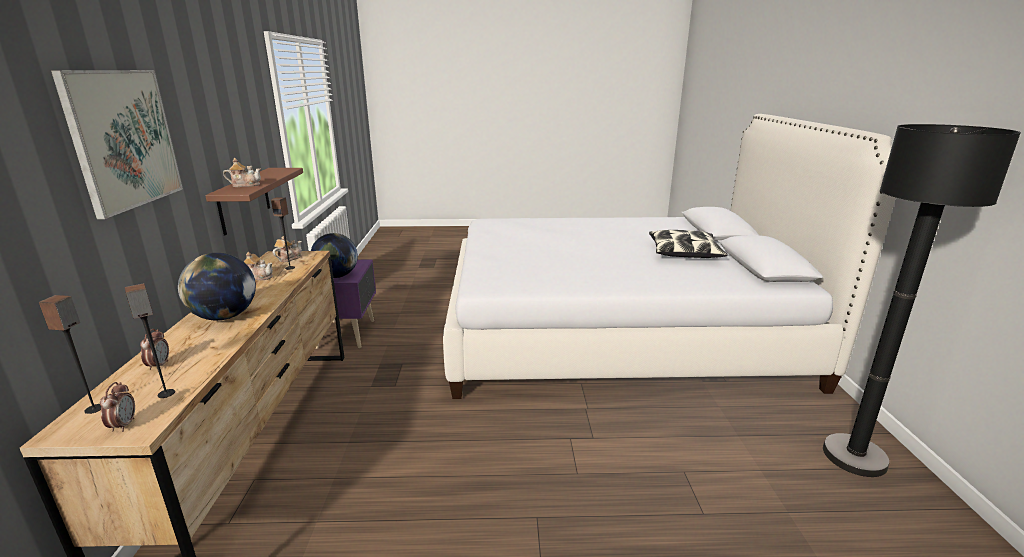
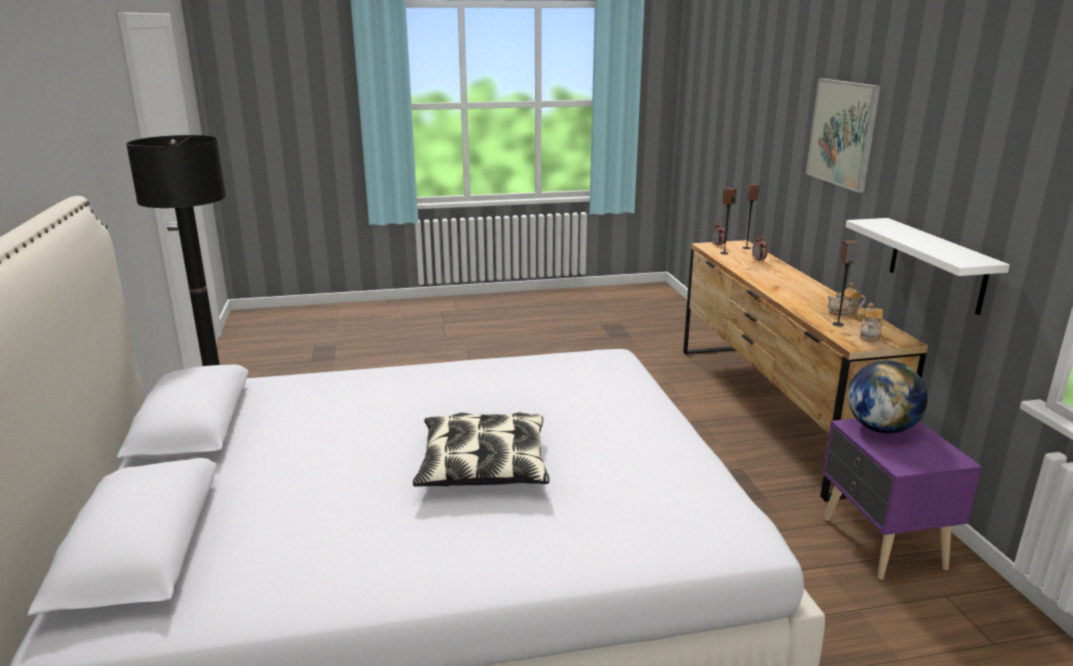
camera: 170 degrees right, 0 degrees up
(225, 316) = (786, 283): globe -> none
(244, 200) = (937, 265): brown shelf -> white shelf
(245, 185) = (897, 229): teapot -> none
(684, 253) = (300, 444): pillow -> pillow (483, 466)

